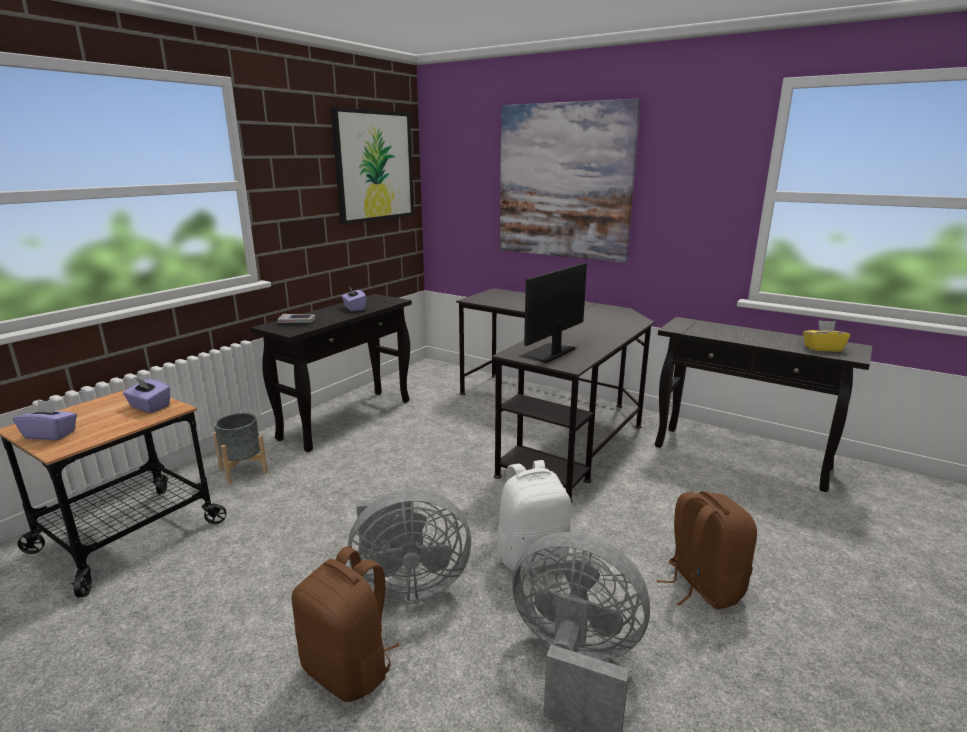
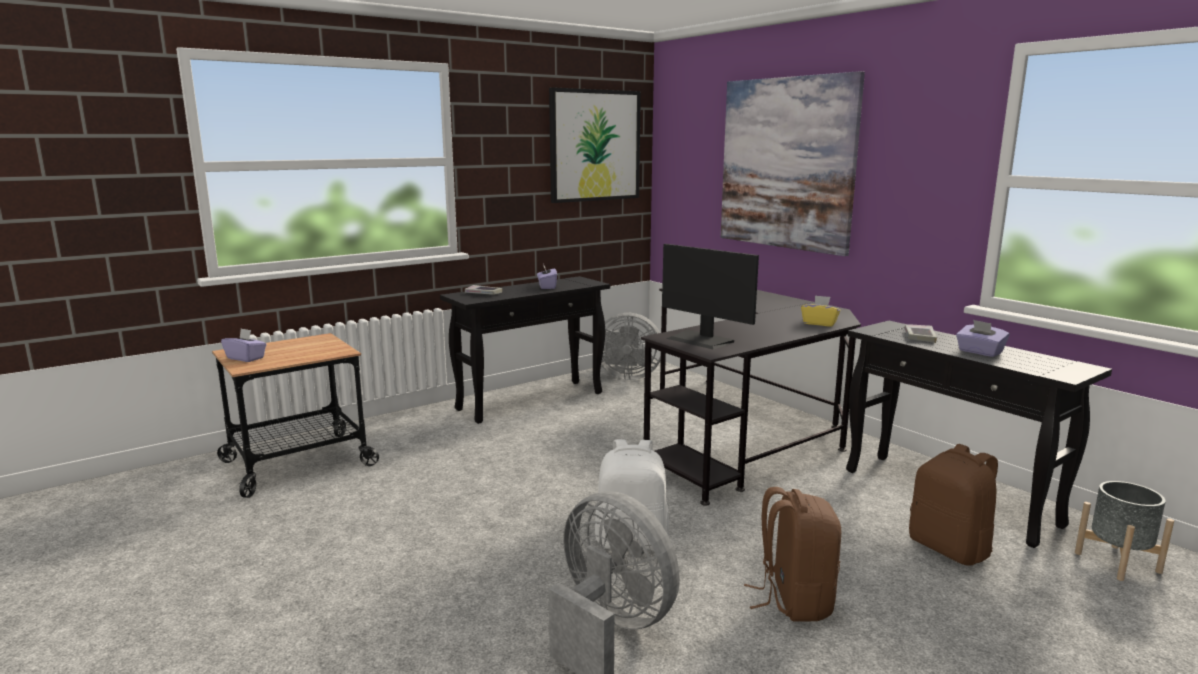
camera: 20 degrees right, 5 degrees down
(149, 407) = (326, 348): purple tissue box -> purple tissue box (979, 352)
(243, 470) = (413, 430): grey planter -> grey planter (1117, 562)
(349, 669) = (412, 587): brown backpack -> brown backpack (950, 549)
(407, 585) = (499, 540): grey fan -> grey fan (627, 376)
(548, 353) = (701, 340): monitor -> monitor turned 105 degrees counterclockwise
(716, 330) = (919, 336): none -> book
(822, 348) = (1034, 364): yellow tissue box -> yellow tissue box (819, 323)

